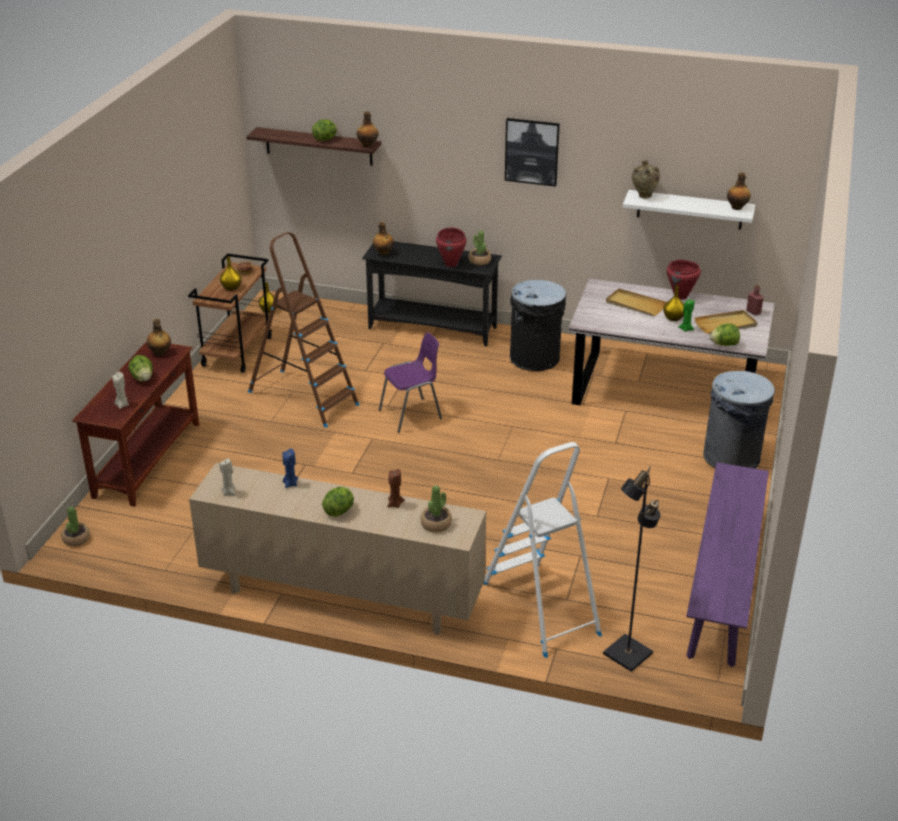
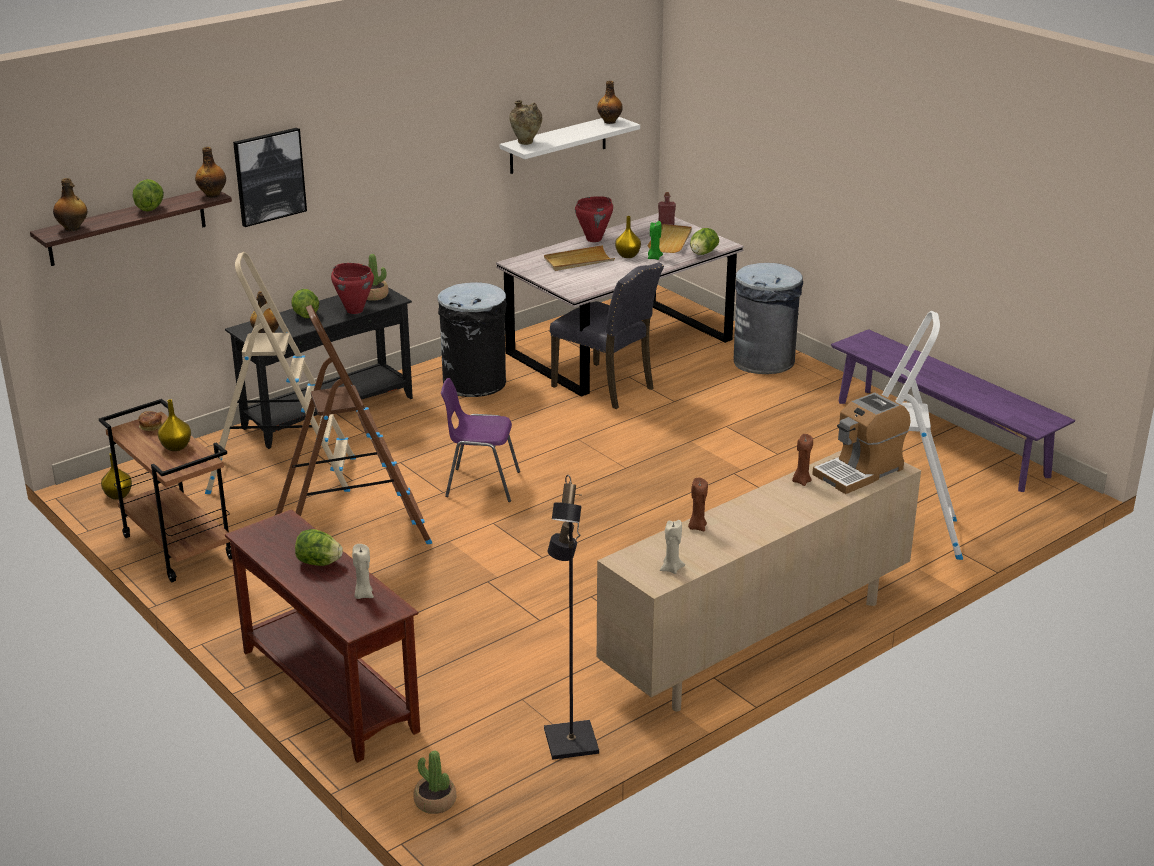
camera: 55 degrees left, 5 degrees down
(160, 353) = (274, 534): bottle -> bottle (73, 228)
(290, 484) = (697, 527): blue candle -> brown candle
(339, 511) = (781, 514): lettuce -> lettuce (305, 315)
(345, 346) = (282, 475): none -> beige step ladder
(412, 415) = (480, 484): purple chair -> purple chair turned 90 degrees counterclockwise
(436, 524) = (859, 471): potted plant -> coffee machine
(532, 151) = (396, 134): picture -> picture (269, 176)
(597, 408) = (606, 387): none -> grey chair
(628, 653) = (992, 517): black floor lamp -> black floor lamp (571, 741)

